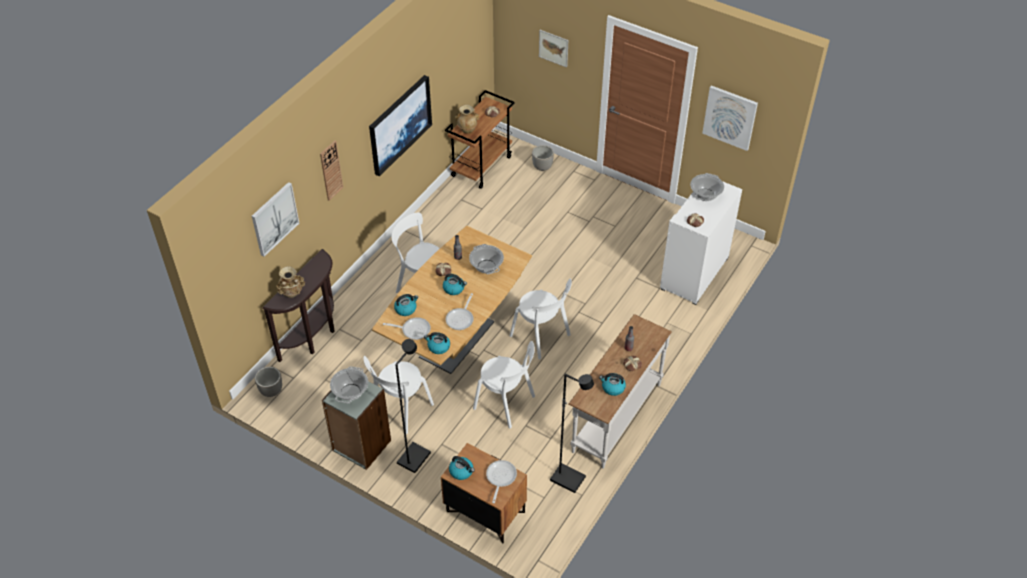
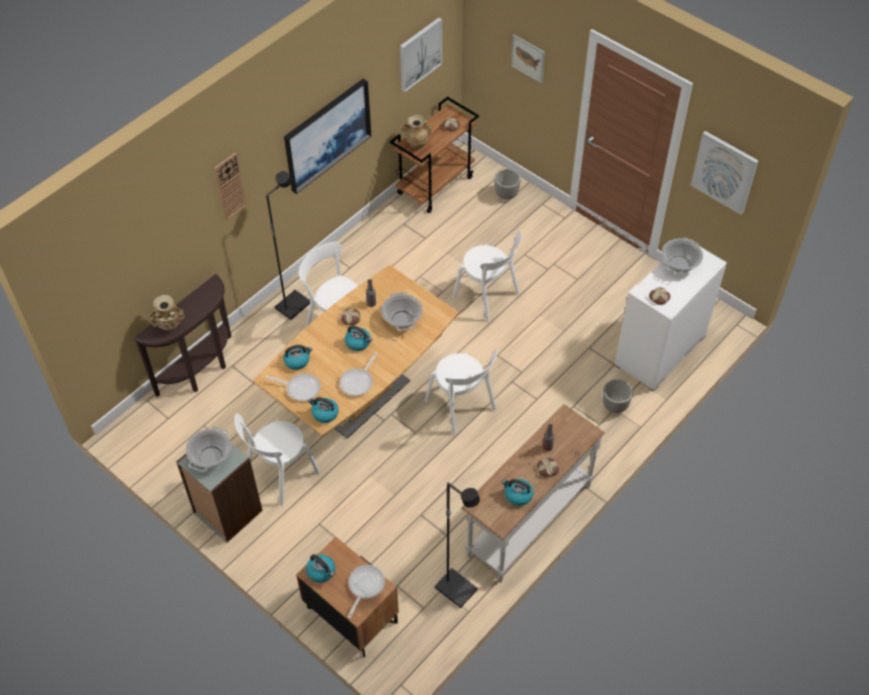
camera: 10 degrees right, 5 degrees up
(271, 391) = (140, 431): planter -> planter (614, 406)
(274, 218) = (150, 240): picture -> picture (420, 54)
(413, 458) = (283, 536): black floor lamp -> black floor lamp (292, 305)
(506, 403) = (404, 484): white chair -> white chair (488, 297)

